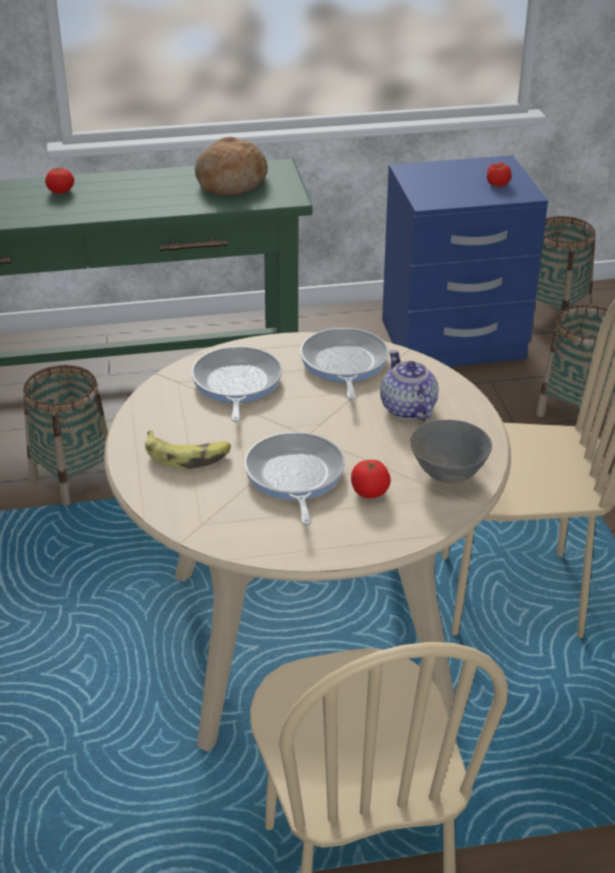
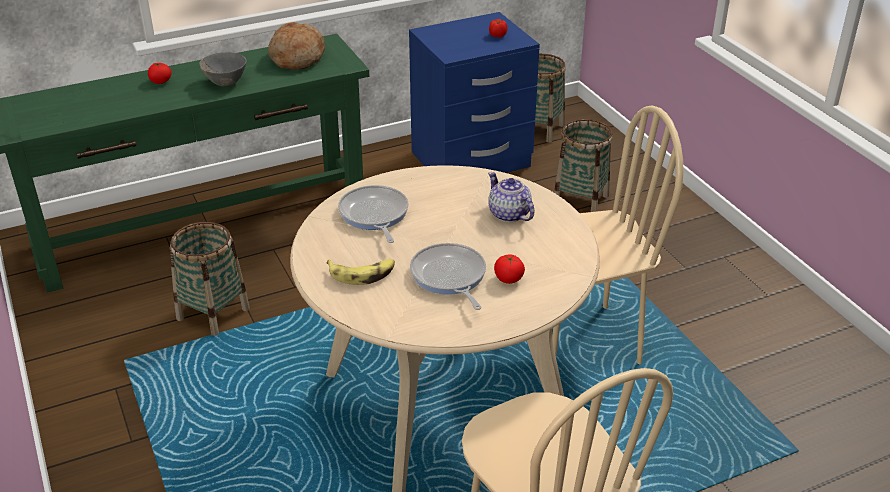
camera: 15 degrees left, 0 degrees up
(343, 364) = (448, 188): frying pan -> none
(447, 474) = (558, 257): grey bowl -> grey bowl (225, 83)

